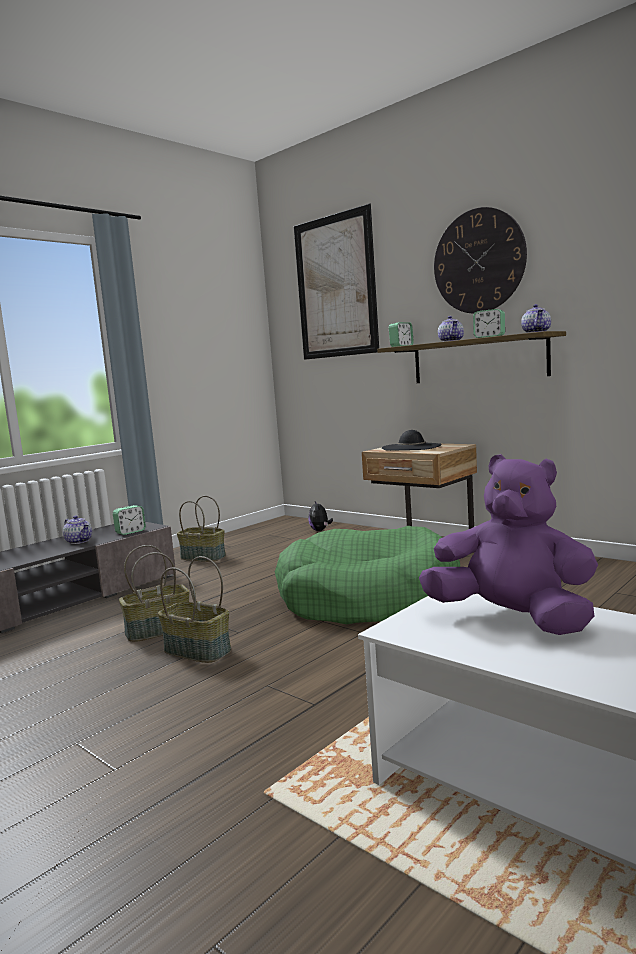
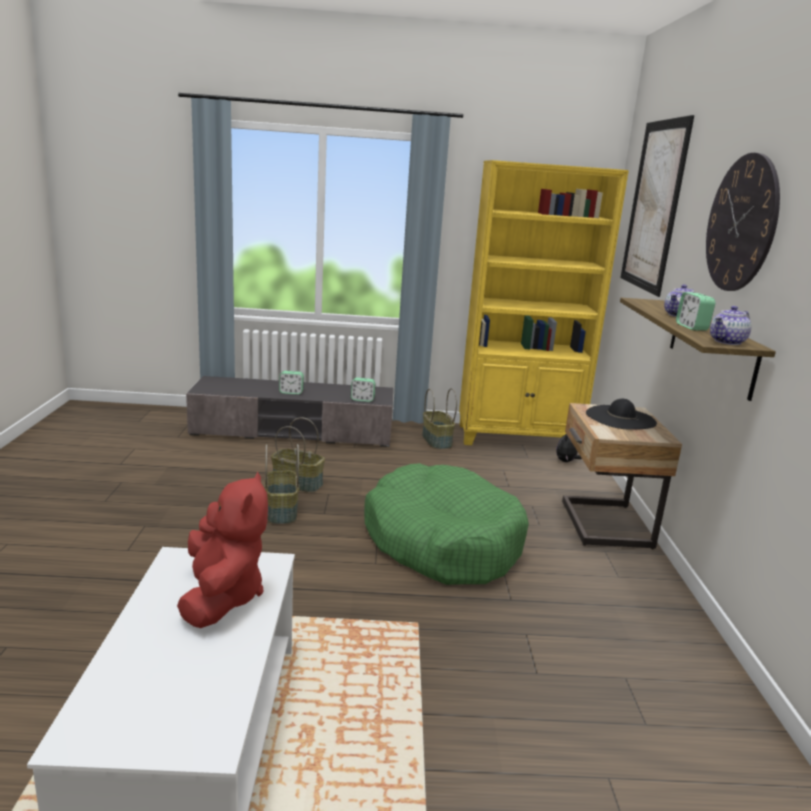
camera: 45 degrees right, 10 degrees up
(79, 541) = (325, 393): teapot -> none
(257, 533) = (518, 438): none -> yellow bookcase
(401, 346) = (654, 301): alarm clock -> alarm clock (291, 392)
(512, 619) = (222, 596): purple plush toy -> red plush toy

